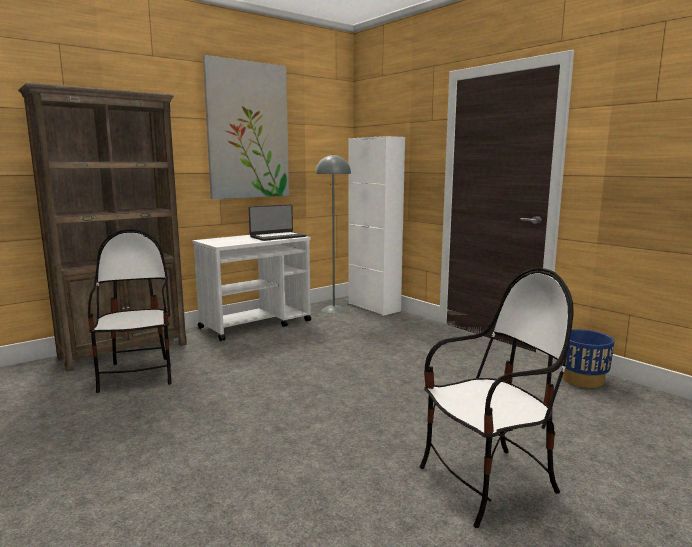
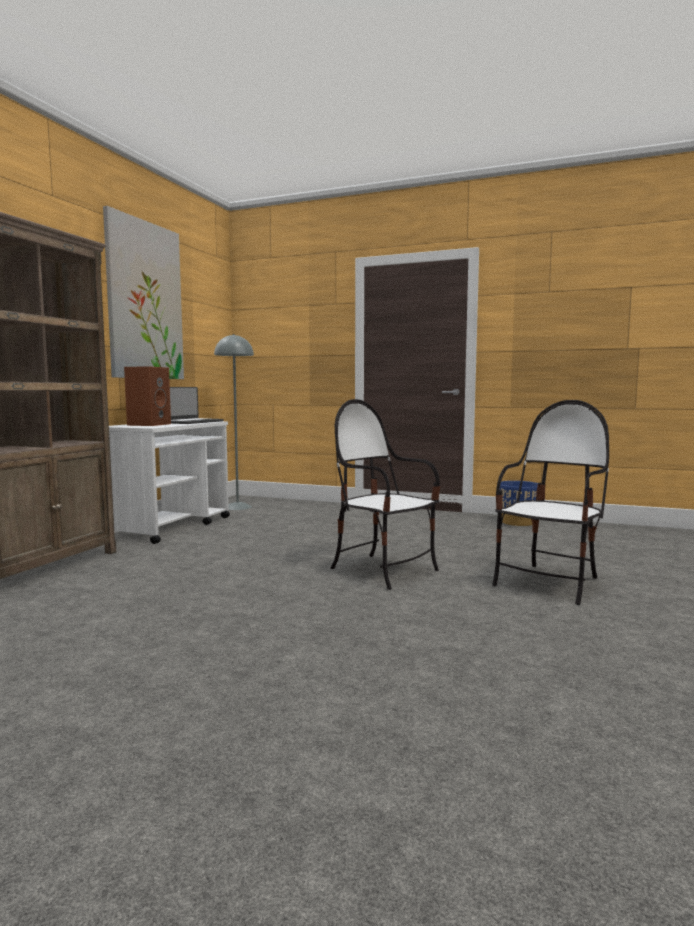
camera: 30 degrees left, 5 degrees down
(138, 375) = (104, 582): chair -> chair (384, 570)
(234, 239) = (149, 424): none -> brown speaker
(374, 307) = (275, 501): white cabinet -> none

